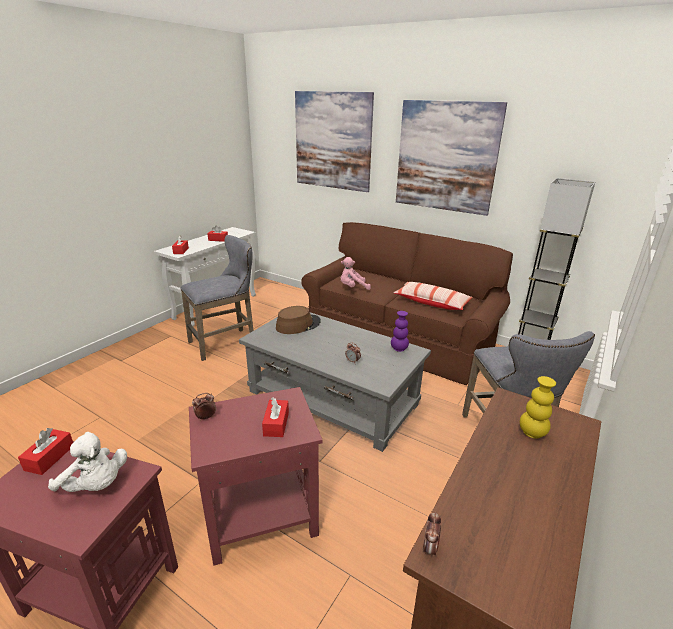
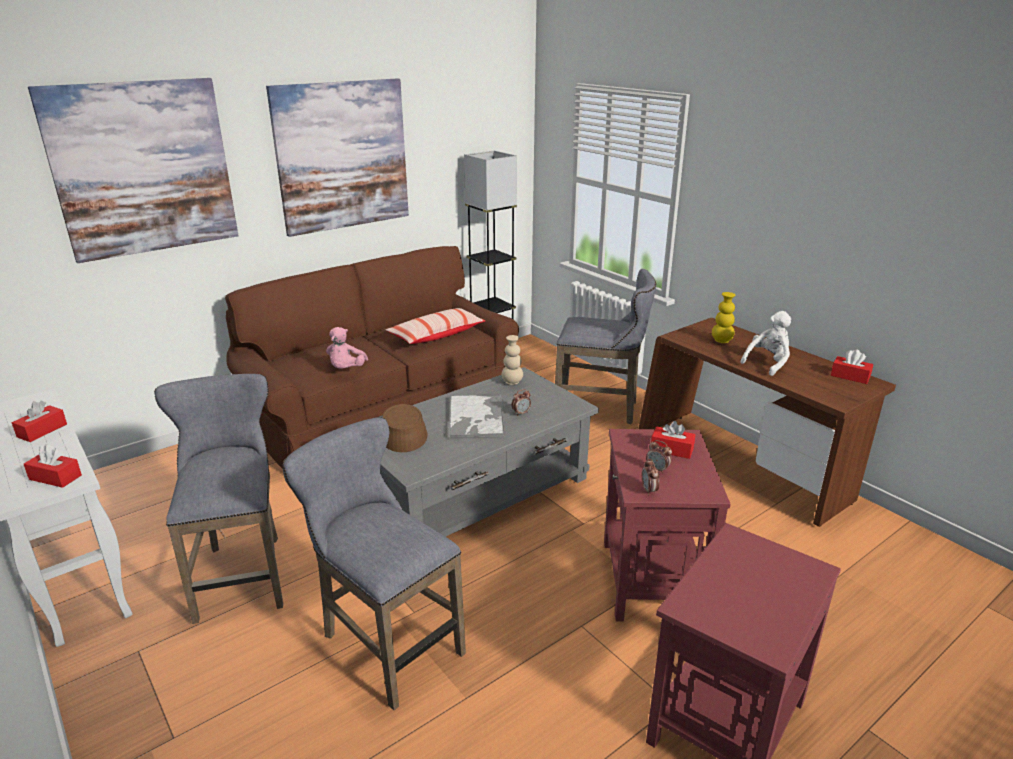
camera: 70 degrees left, 0 degrees up
(49, 457) = (701, 607): red tissue box -> red tissue box (850, 376)
(95, 486) = (752, 565): white plush toy -> white plush toy (767, 363)
(179, 400) = (386, 642): none -> grey stool
(334, 345) = (476, 417): none -> tray
(399, 349) = (512, 382): purple vase -> beige vase
(430, 548) = (831, 401): alarm clock -> alarm clock (657, 469)

